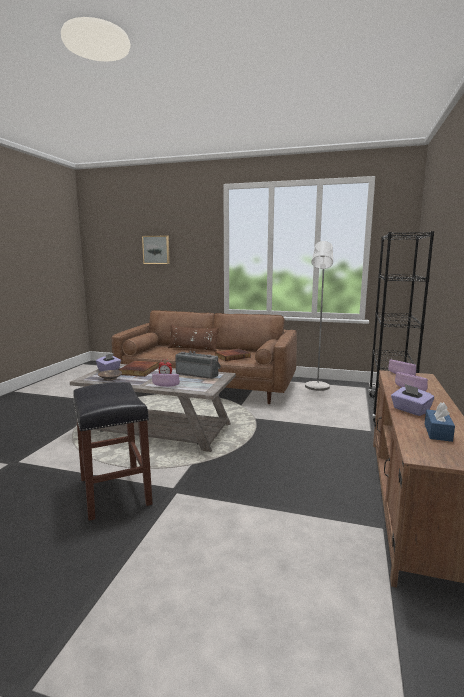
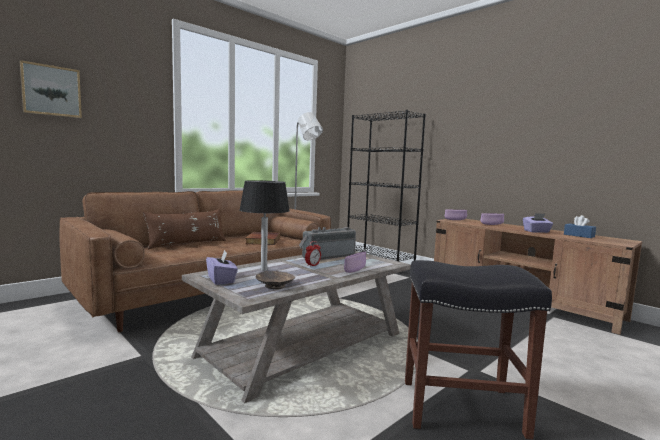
camera: 60 degrees left, 5 degrees down
(140, 371) = (264, 270): book -> black table lamp

